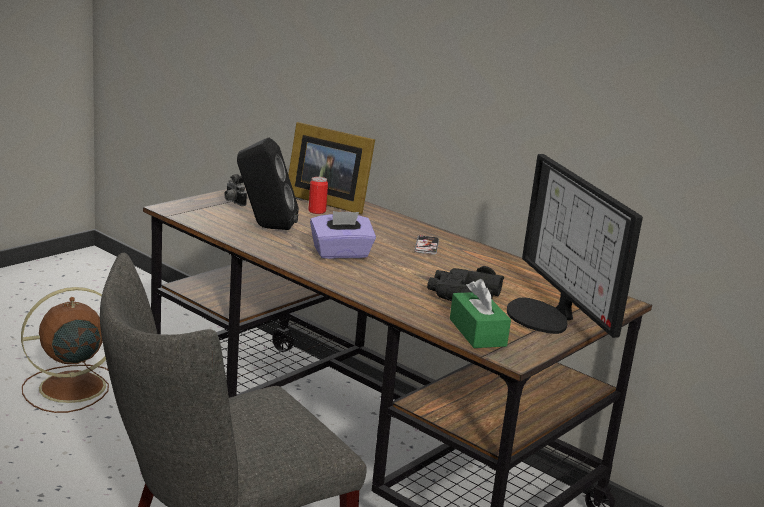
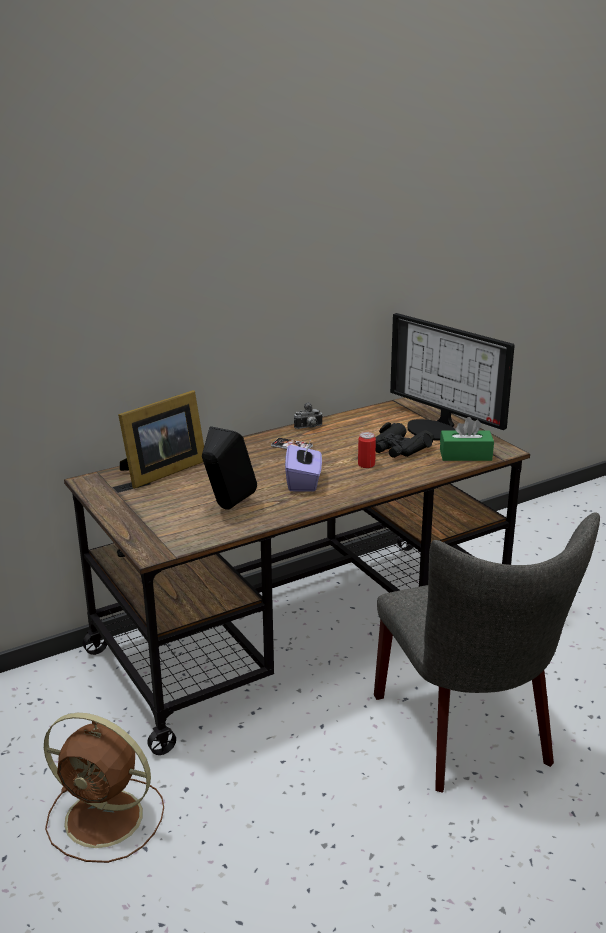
camera: 70 degrees left, 5 degrees up
(69, 388) = (107, 819): brown fan -> brown fan turned 60 degrees counterclockwise
(233, 202) = (146, 518): camera -> camera (309, 428)
(317, 211) = (188, 479): can -> can (366, 464)
(546, 316) = (437, 429): monitor -> monitor turned 45 degrees clockwise

